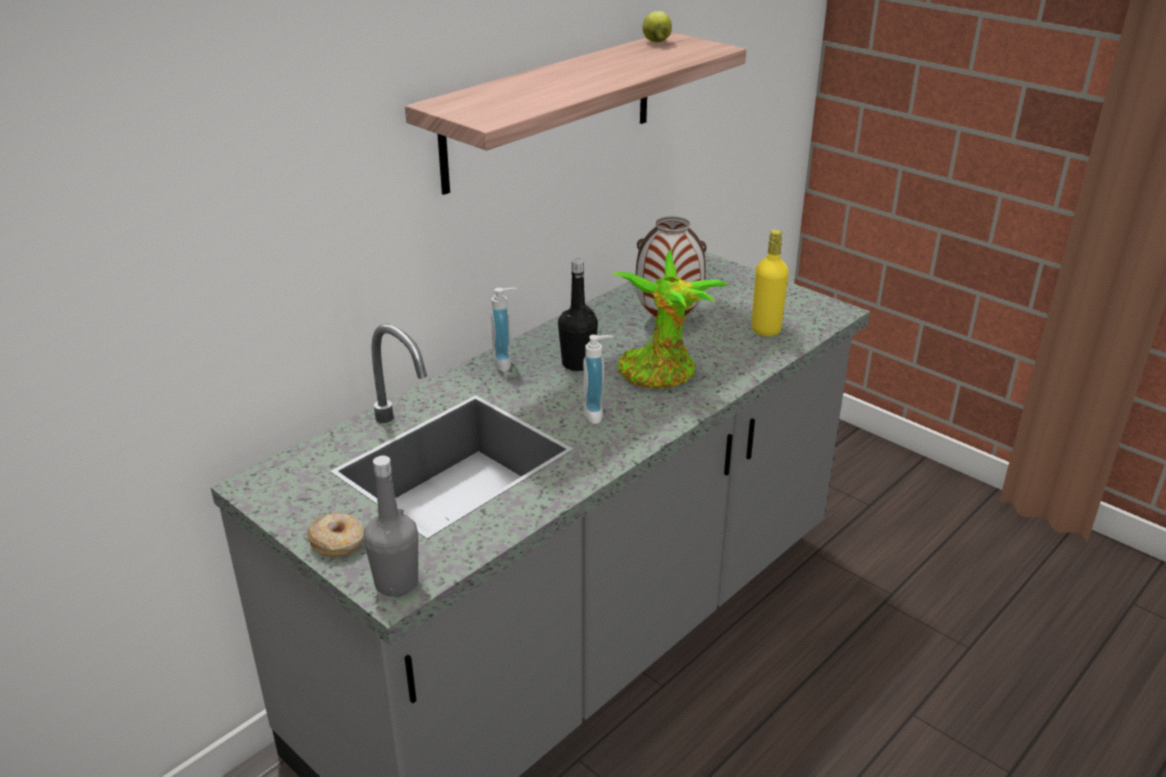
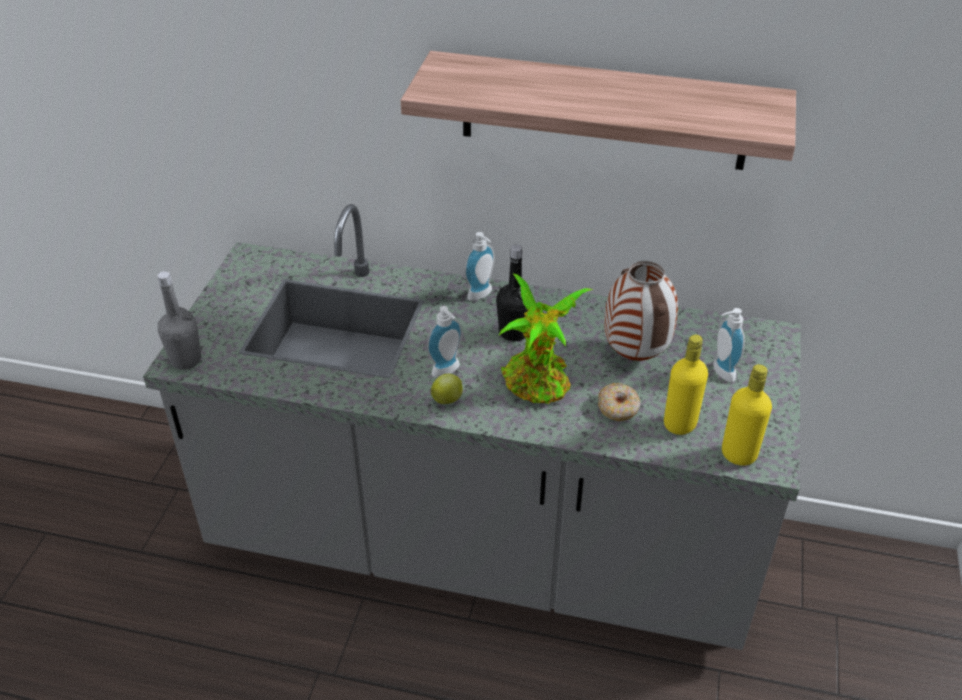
camera: 60 degrees right, 10 degrees up
(338, 542) = (212, 317): donut -> donut (618, 408)
(656, 42) = (745, 95): apple -> apple (447, 399)
(721, 294) = (720, 372): none -> soap dispenser
(818, 319) = (738, 454): none -> yellow bottle

